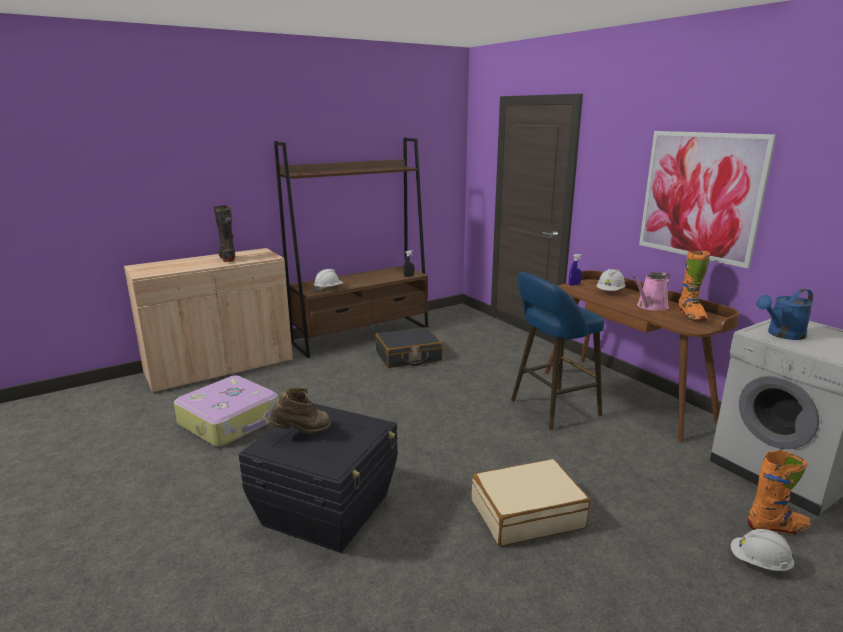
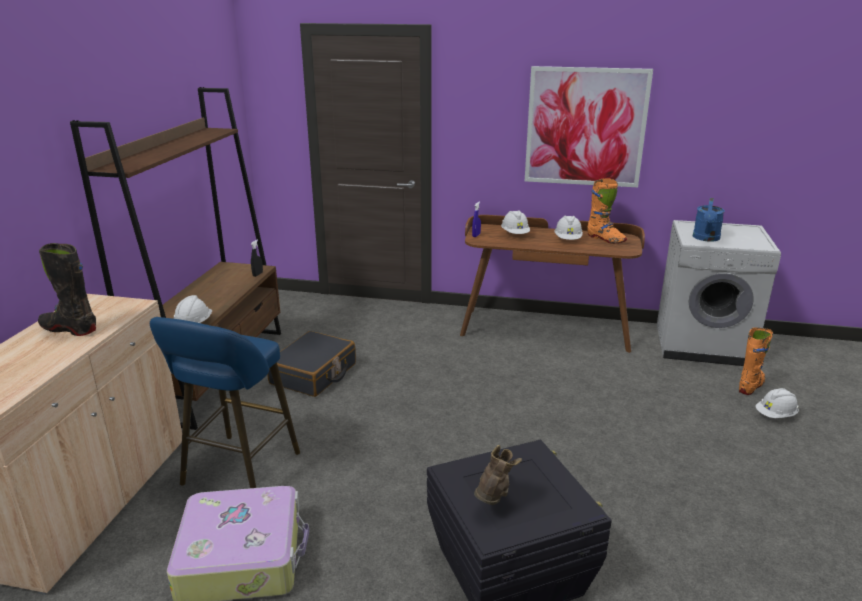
camera: 45 degrees left, 5 degrees up
(526, 513) = (637, 466): beige suitcase -> none
(551, 409) = (517, 368): blue stool -> blue stool (238, 472)
(650, 306) = (568, 239): pink watering can -> white hard hat

